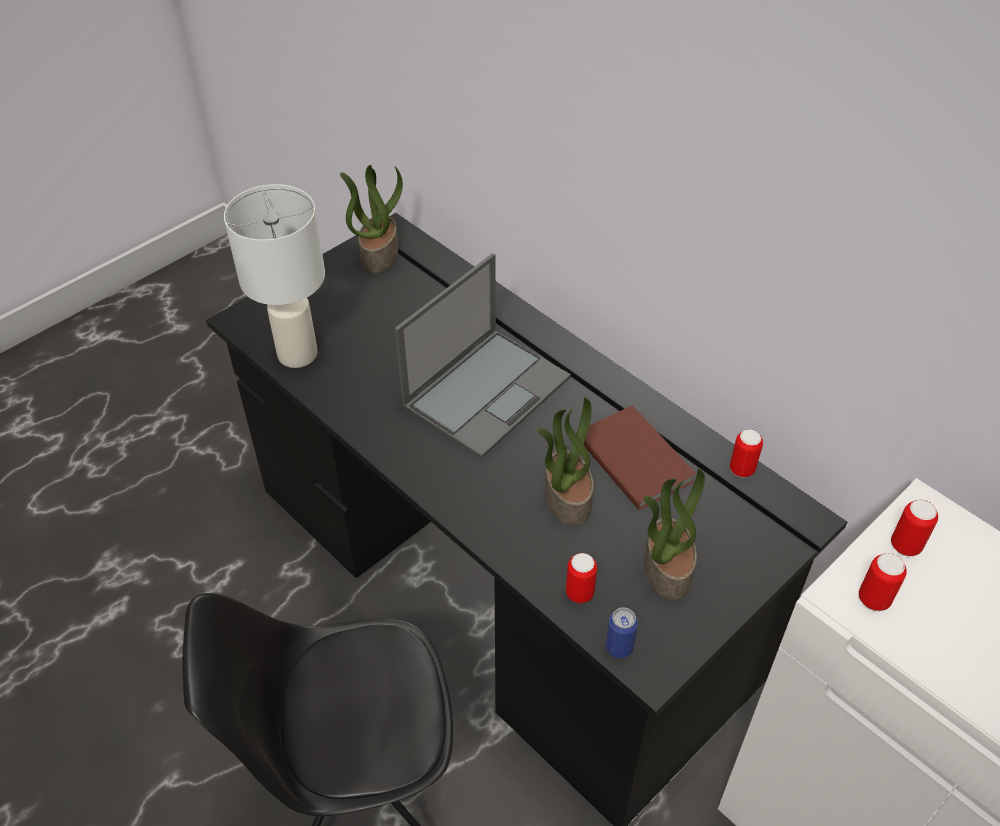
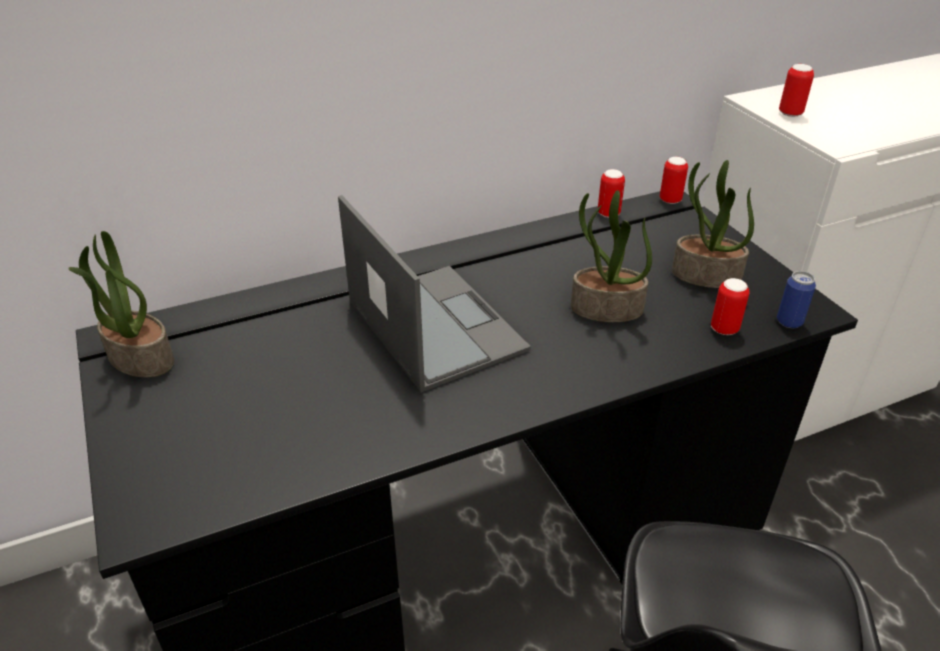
camera: 70 degrees left, 10 degrees down
(296, 353) = (259, 473): white table lamp -> none
(635, 458) = (572, 260): brown book -> none
(874, 599) = (841, 135): can -> can (670, 200)

